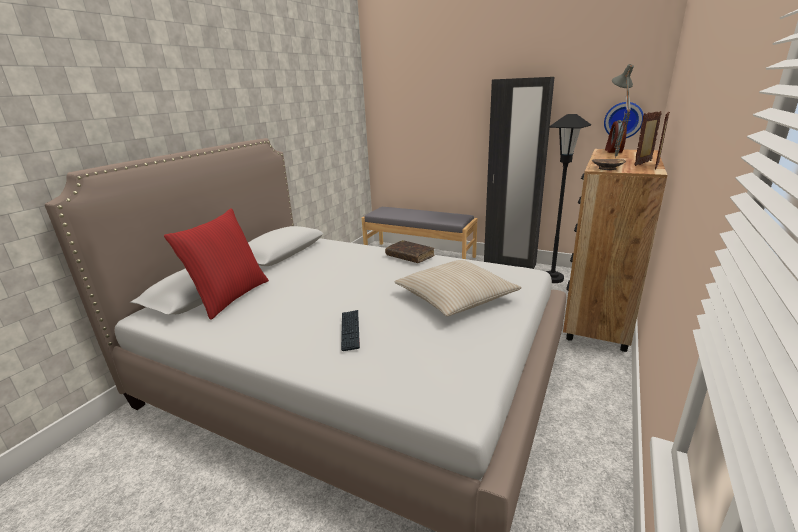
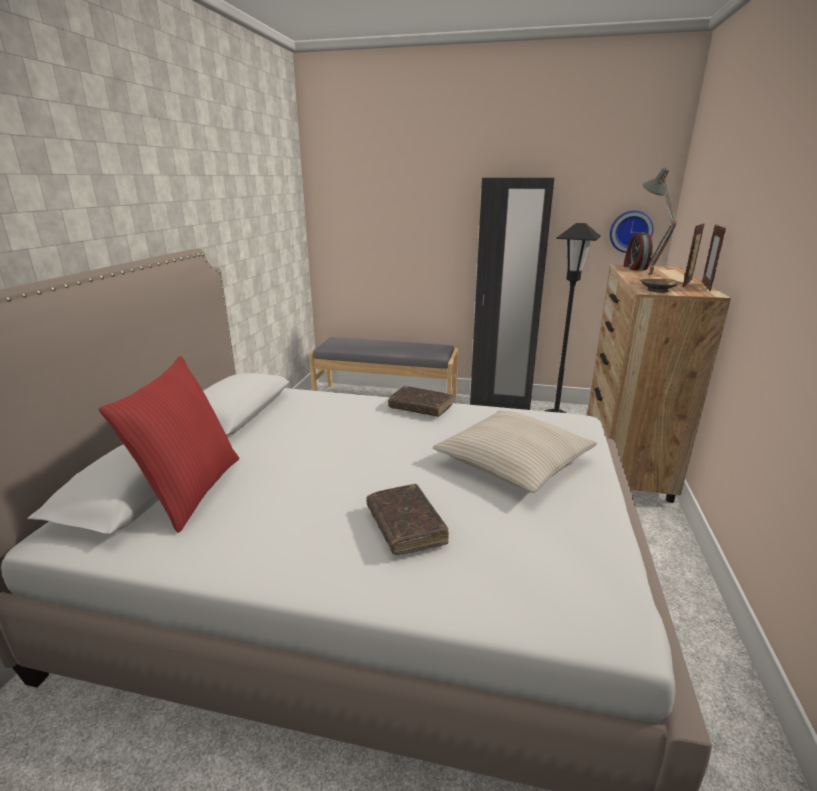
camera: 15 degrees left, 0 degrees up
(350, 330) = (405, 526): keyboard -> brown book

